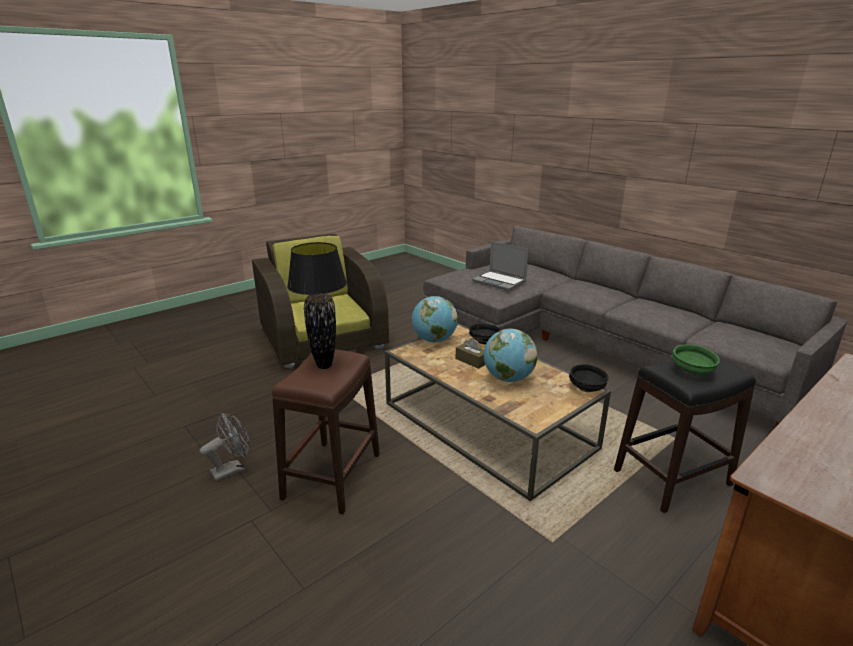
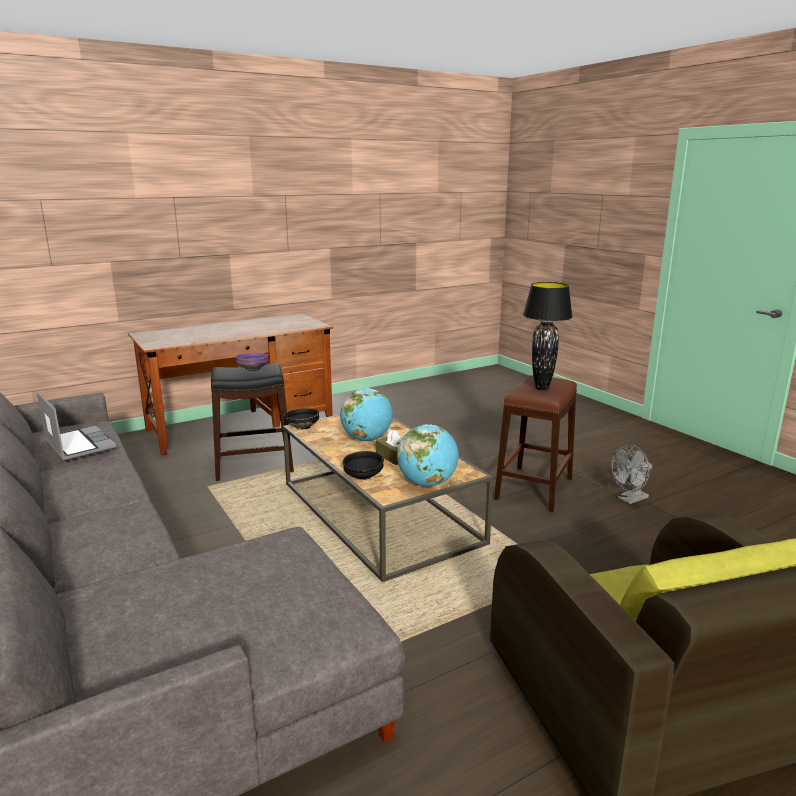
camera: 170 degrees left, 5 degrees down
(500, 282) = (244, 572): laptop -> laptop (78, 445)
(692, 372) = (253, 369): green bowl -> purple bowl

